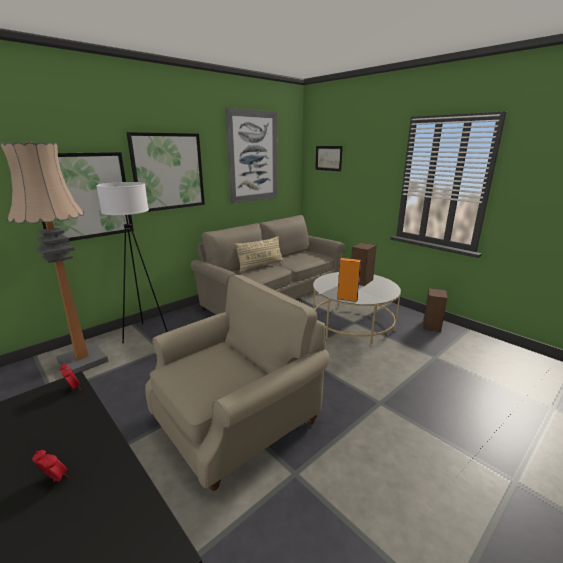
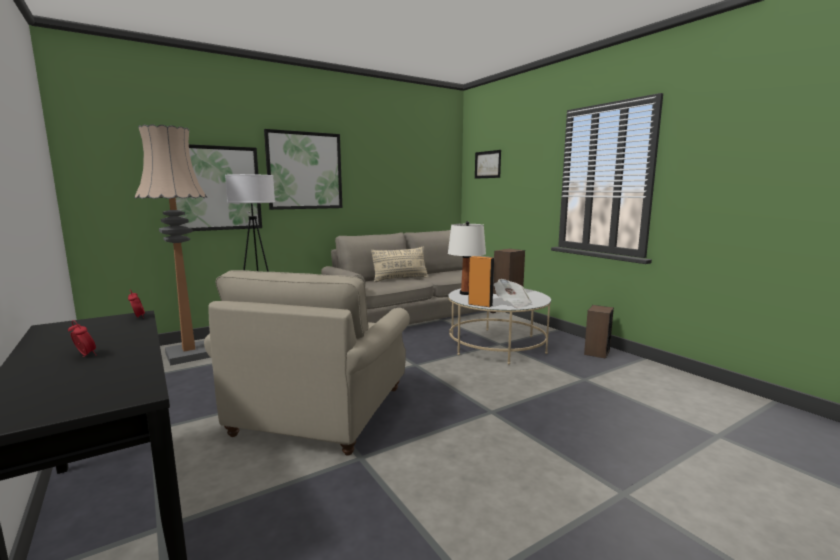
camera: 10 degrees right, 10 degrees down
(237, 420) = (321, 411): beige armchair -> beige armchair turned 135 degrees clockwise
(253, 157) = (402, 162): picture -> none
(327, 284) = (466, 293): none -> white table lamp
(371, 294) = (511, 303): none -> newspaper

